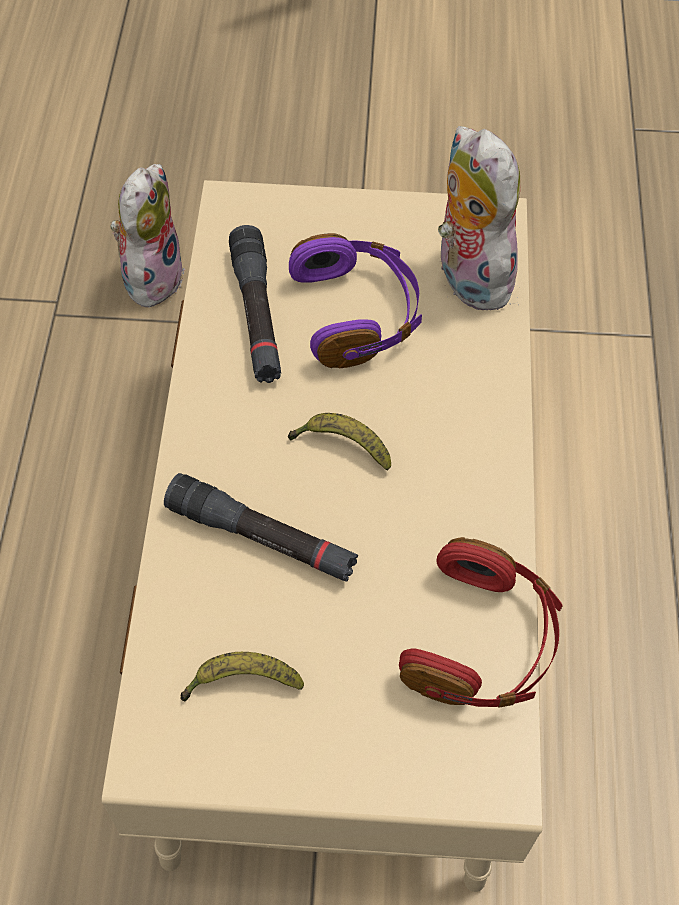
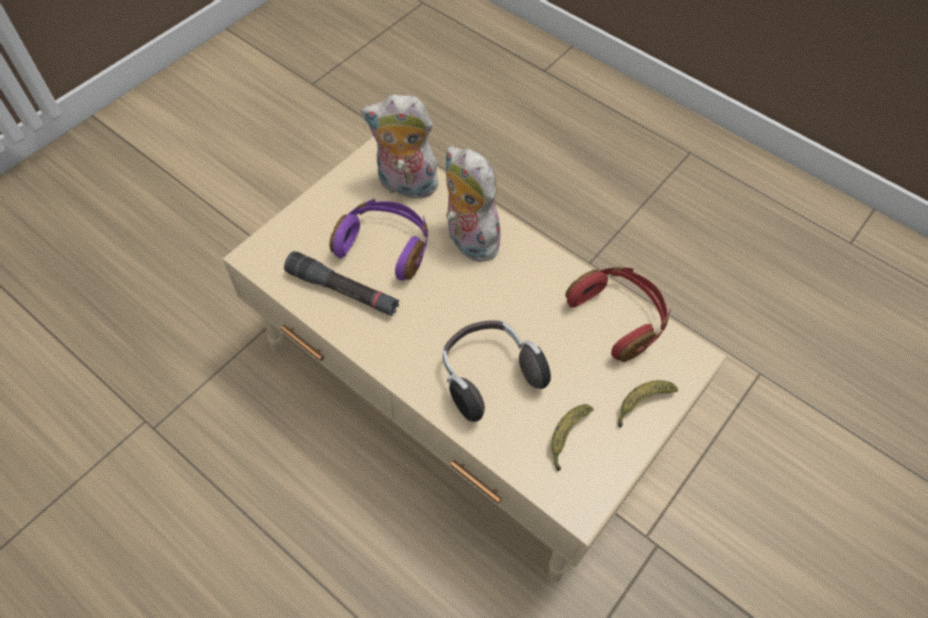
camera: 55 degrees left, 0 degrees up
(151, 276) = (179, 358): plush toy -> plush toy (467, 239)
(261, 537) = (488, 375): black flashlight -> headphones
(342, 446) = (462, 305): banana -> banana (641, 403)

